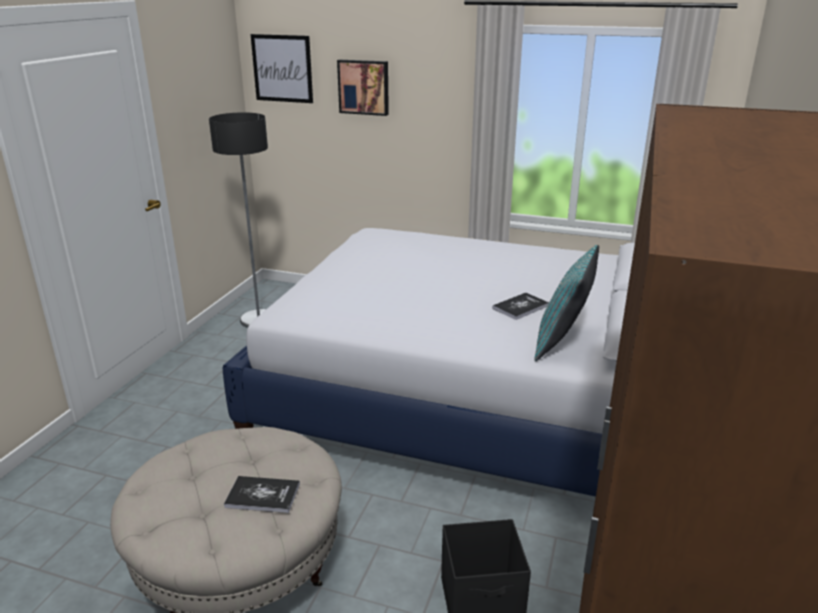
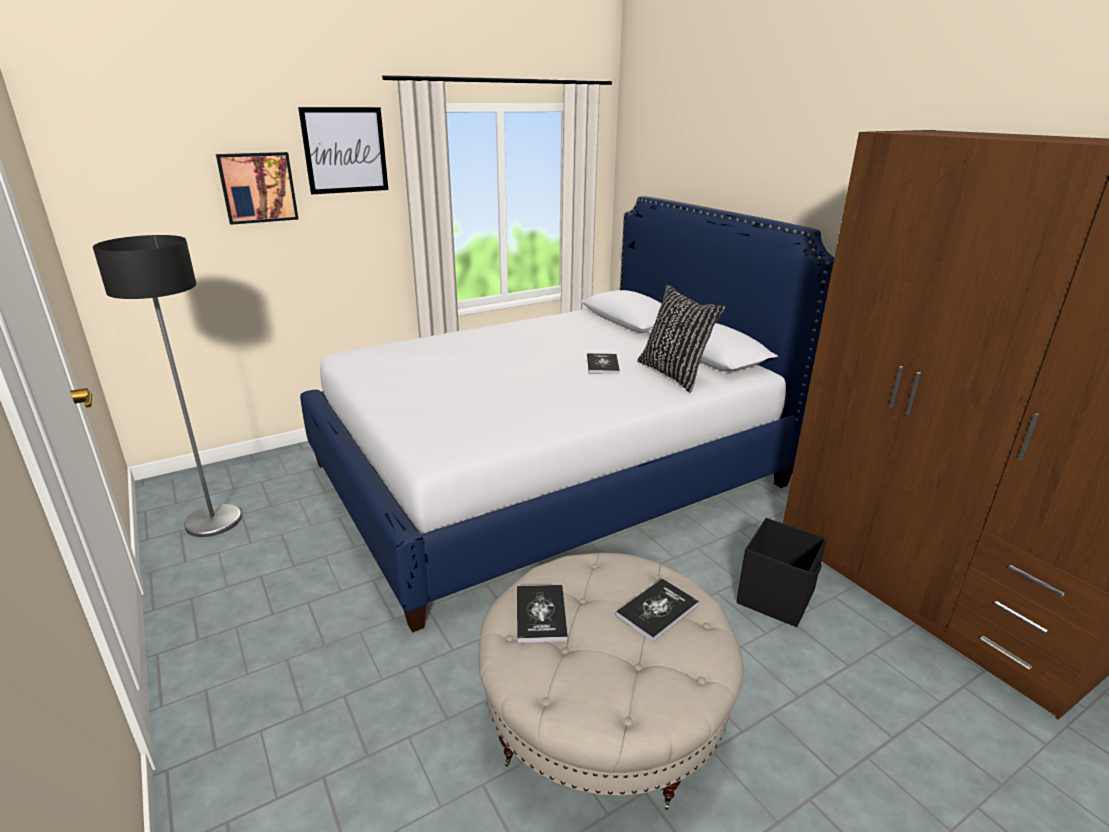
camera: 50 degrees left, 0 degrees up
(212, 449) = (541, 614): none -> book
(282, 68) = (120, 173): picture -> picture (345, 150)
(562, 341) = (674, 374): turquoise pillow -> black pillow

